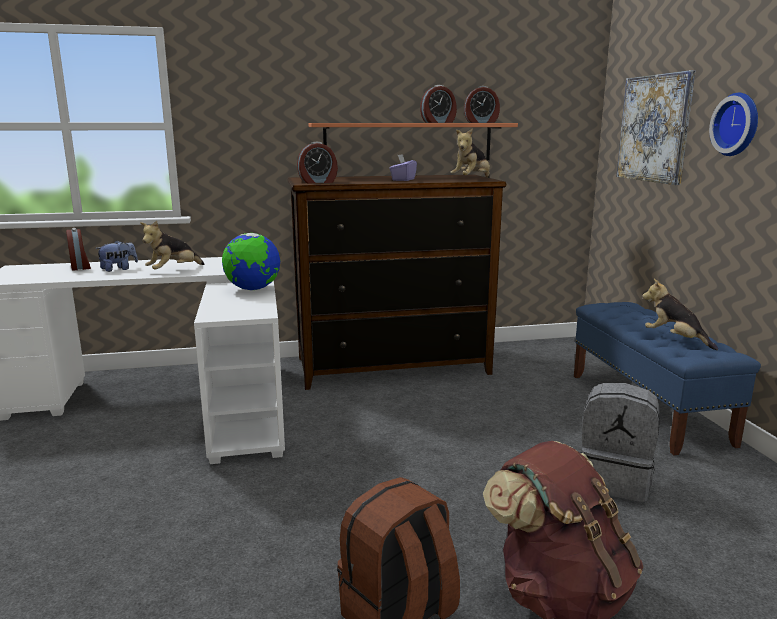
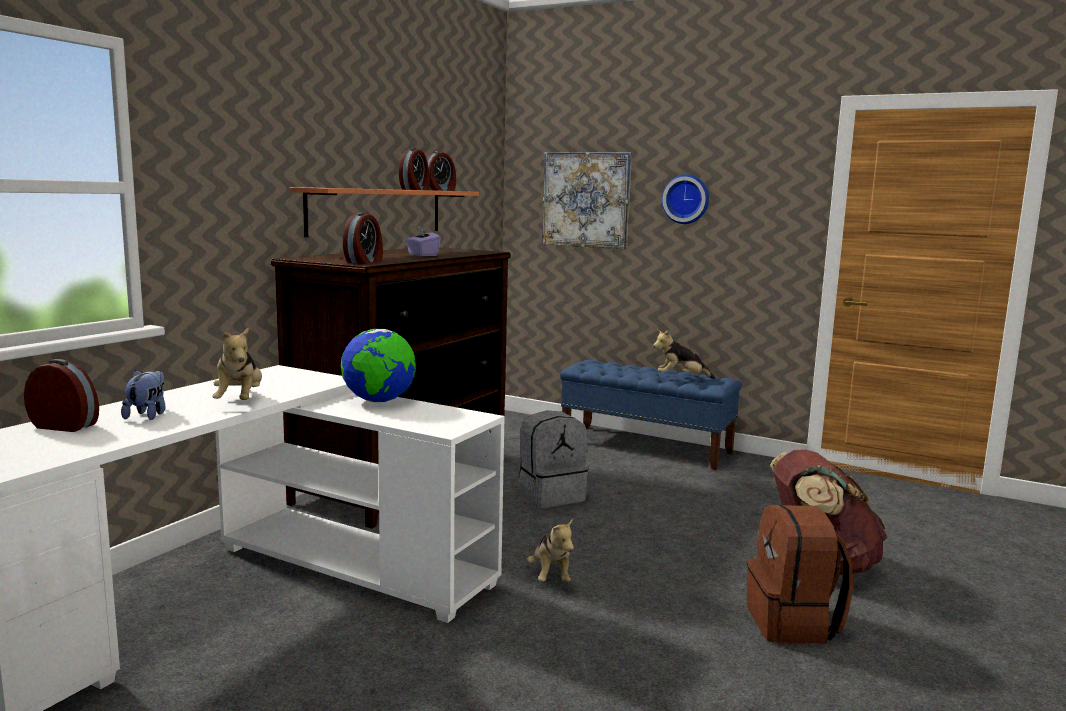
camera: 50 degrees left, 5 degrees down
(471, 180) = (480, 252): plush toy -> plush toy (550, 576)
(614, 480) = (721, 496): grey backpack -> grey backpack (550, 496)

